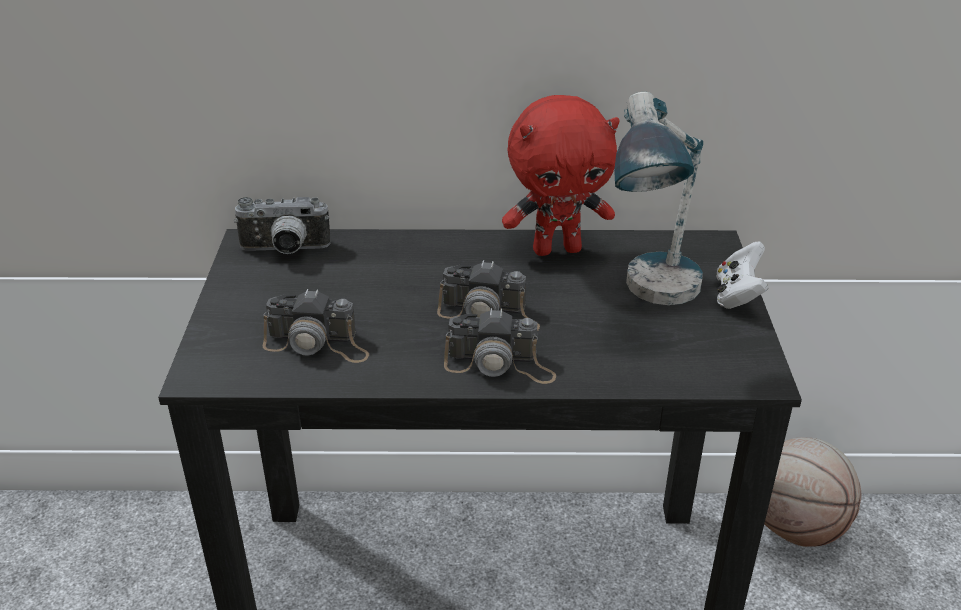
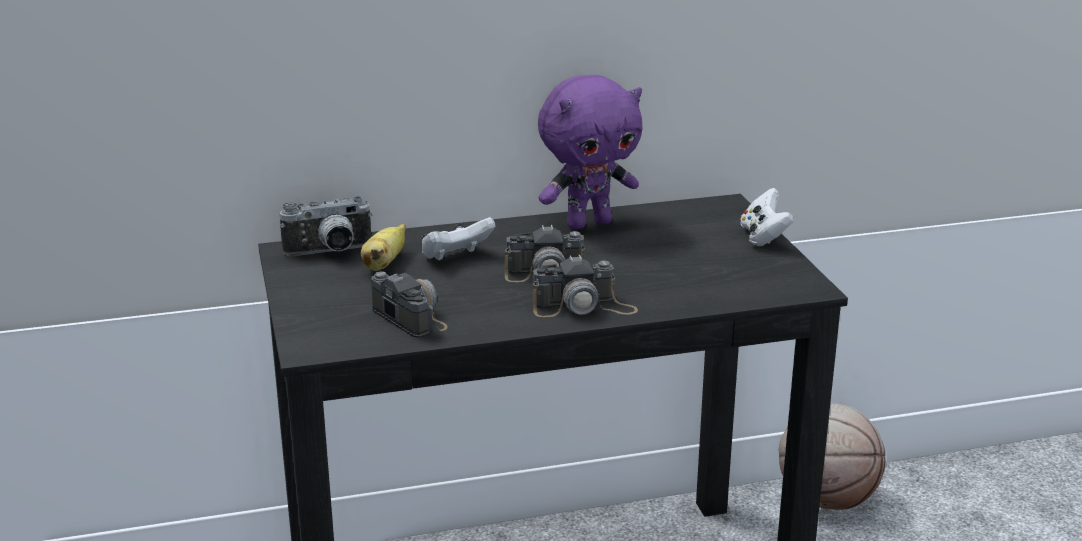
camera: 15 degrees left, 10 degrees down
(317, 344) = (408, 314): camera -> camera turned 120 degrees counterclockwise
(328, 273) = (384, 264): none -> banana
(402, 275) = (455, 257): none -> white game controller
(557, 249) = (588, 223): red plush toy -> purple plush toy
(652, 301) = (693, 249): table lamp -> none

